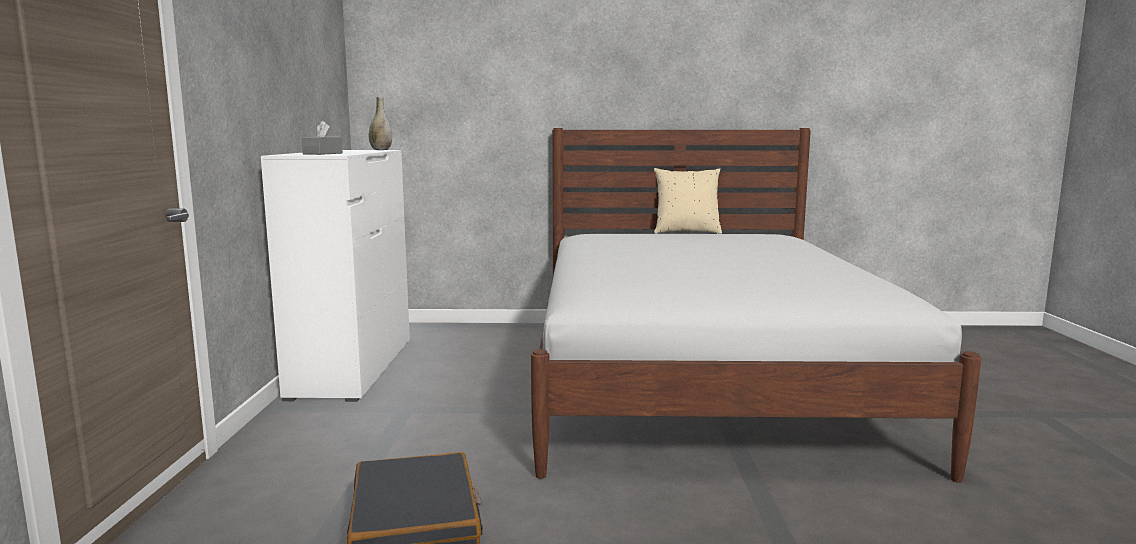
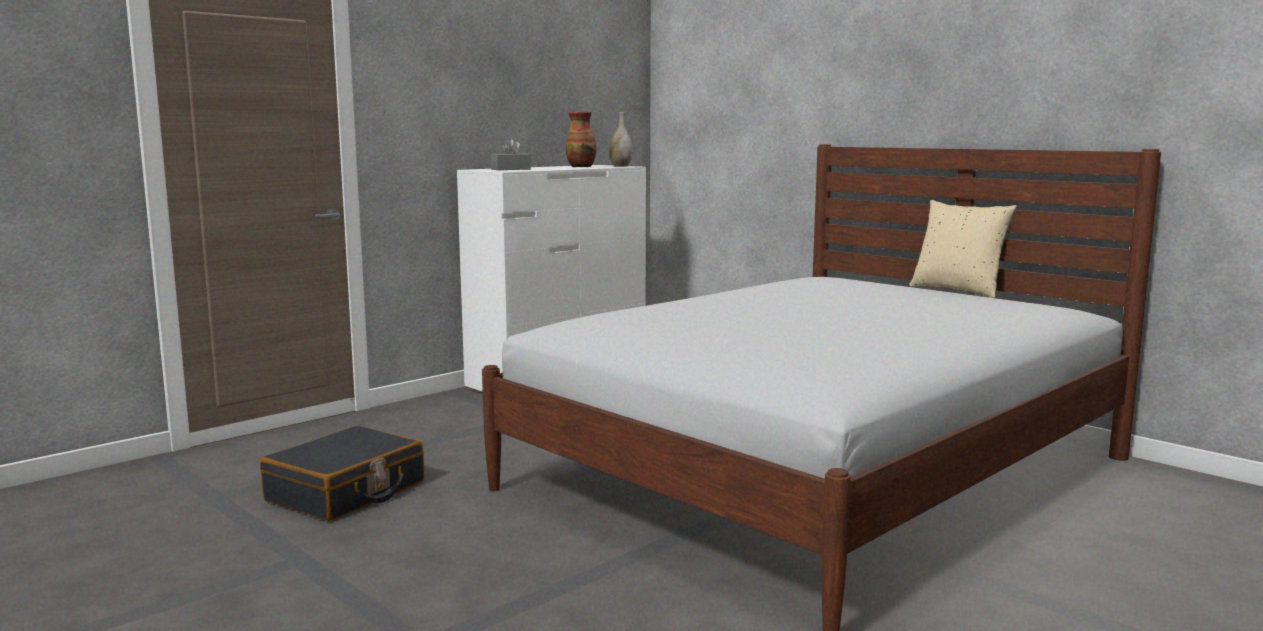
camera: 45 degrees right, 0 degrees up
(358, 151) = (581, 167): none -> vase

